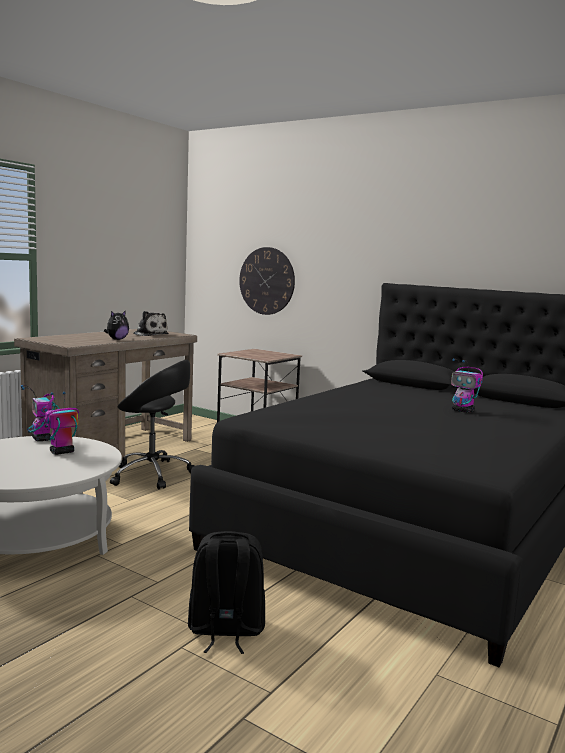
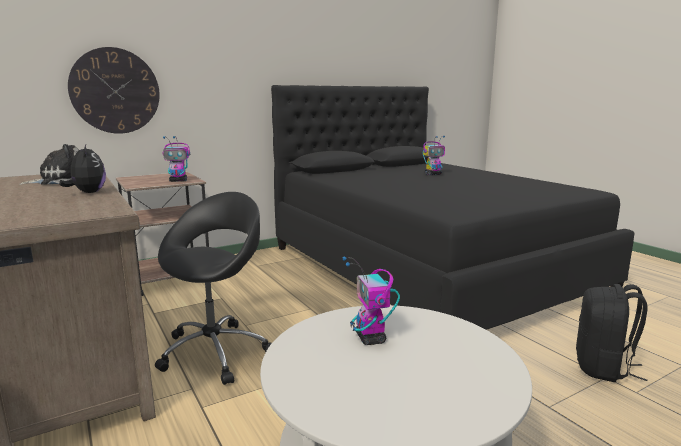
camera: 65 degrees left, 5 degrees up
(41, 439) = (291, 350): toy robot -> toy robot (178, 181)

